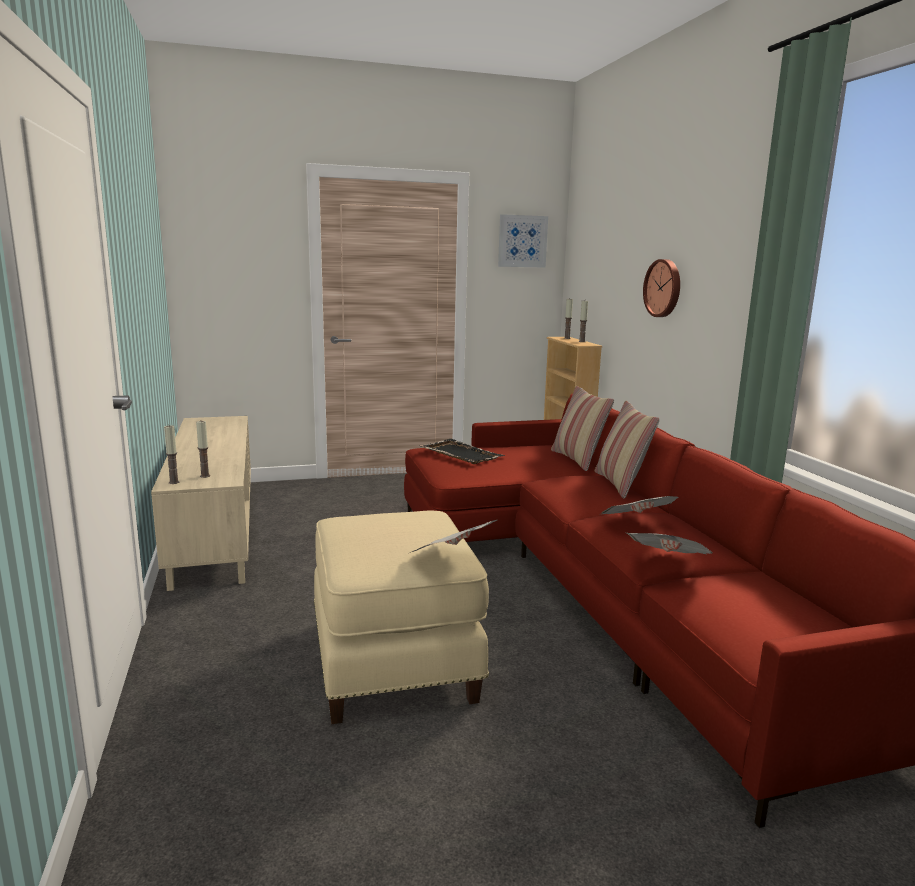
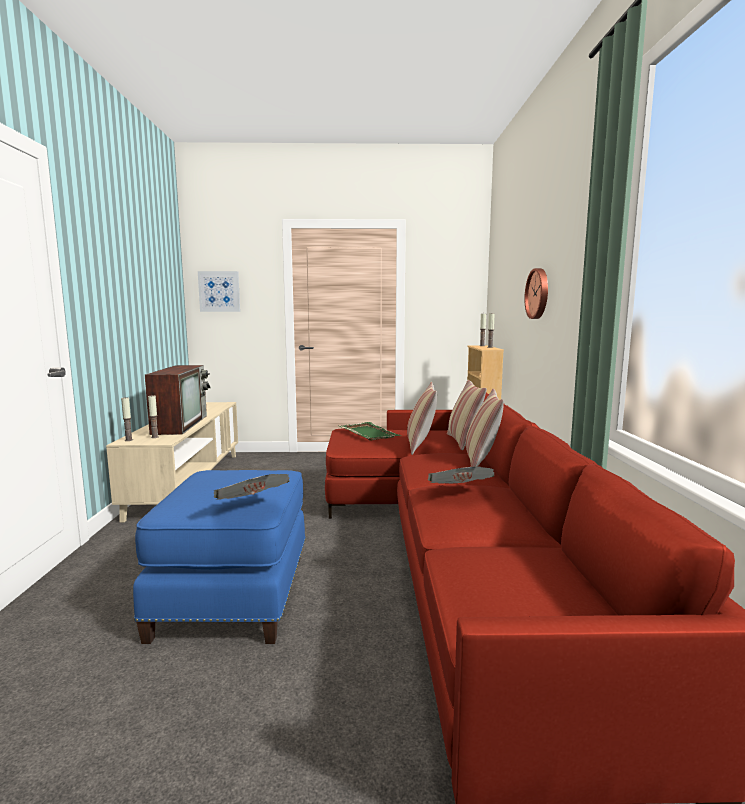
camera: 15 degrees right, 5 degrees down
(214, 454) = (180, 424): none -> television
(395, 659) = (236, 595): beige ottoman -> blue ottoman
(460, 454) = (368, 433): black tray -> green tray
(522, 241) = (450, 271): picture -> picture (219, 291)
(536, 468) = (420, 446): none -> pillow
(667, 565) = (455, 531): newspaper -> none

